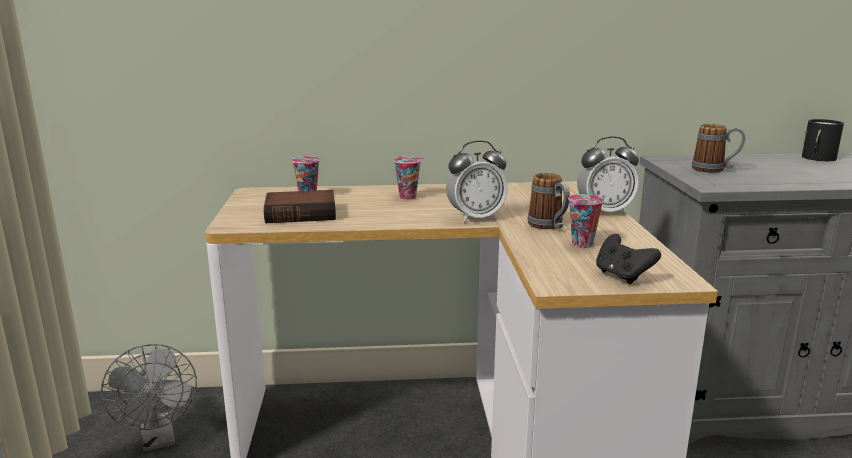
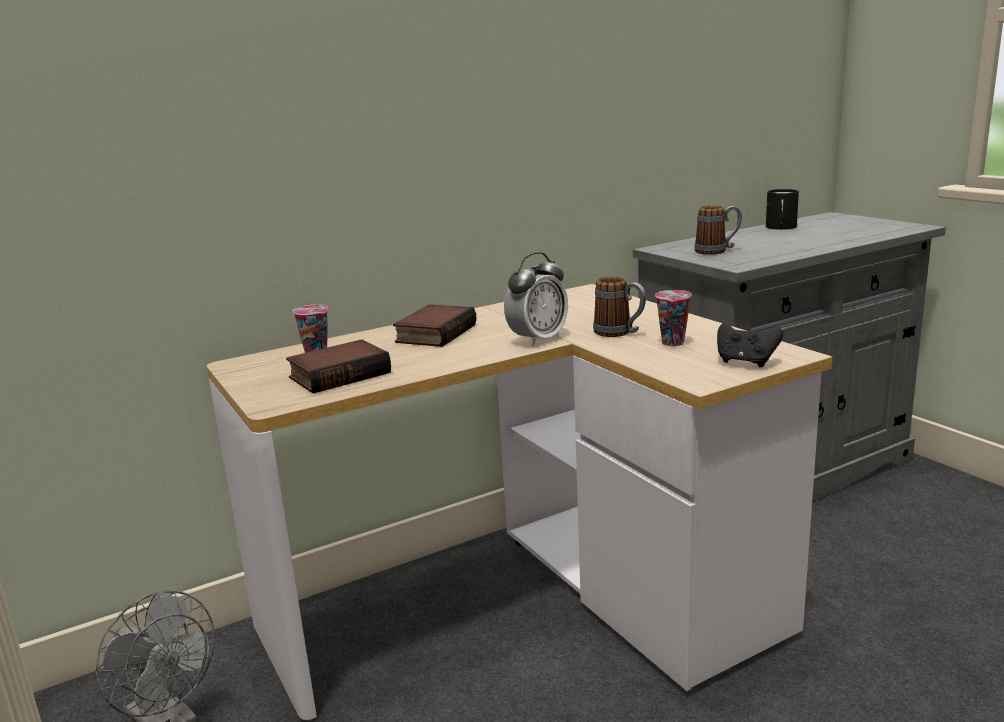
camera: 25 degrees left, 0 degrees up
(409, 197) = (434, 333): cup -> book
(604, 212) = (649, 309): alarm clock -> none

